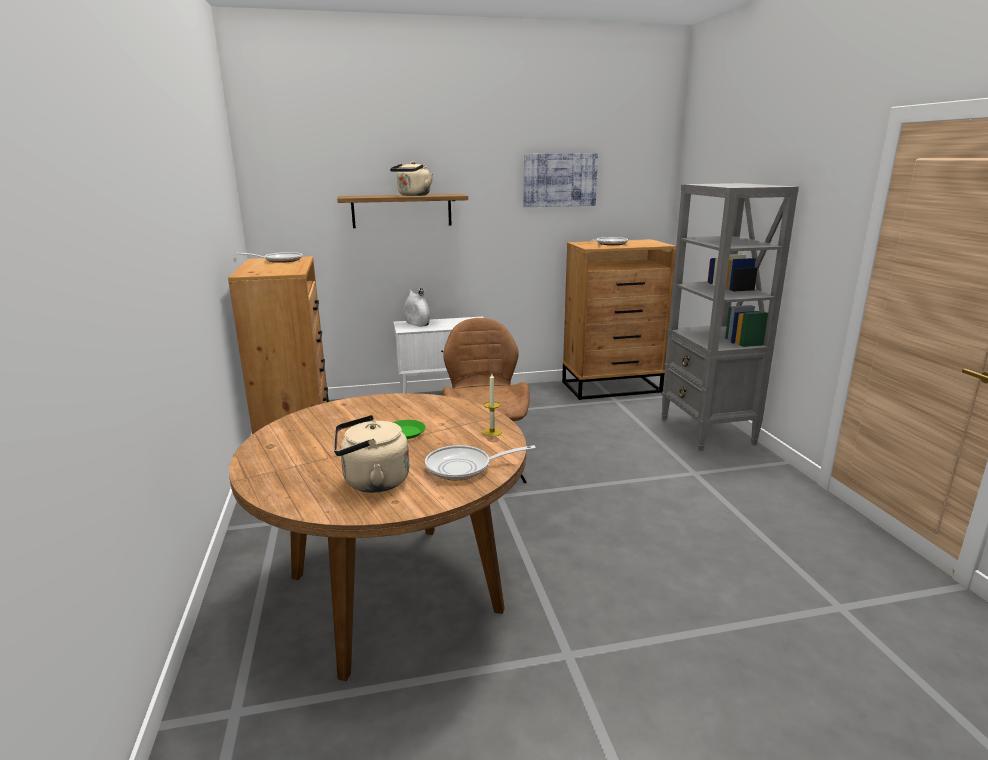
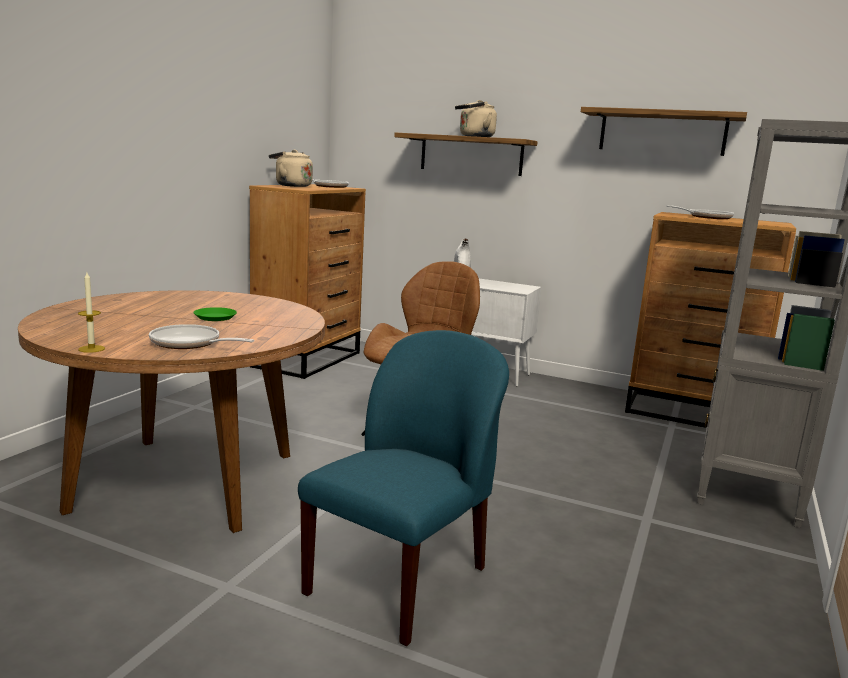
camera: 35 degrees right, 5 degrees down
(372, 482) = (111, 331): beige kettle -> beige kettle (291, 186)
(492, 432) = (276, 334): candle -> candle (91, 349)
(560, 180) = (662, 132): picture -> shelf
(648, 584) = (400, 579): none -> blue chair

